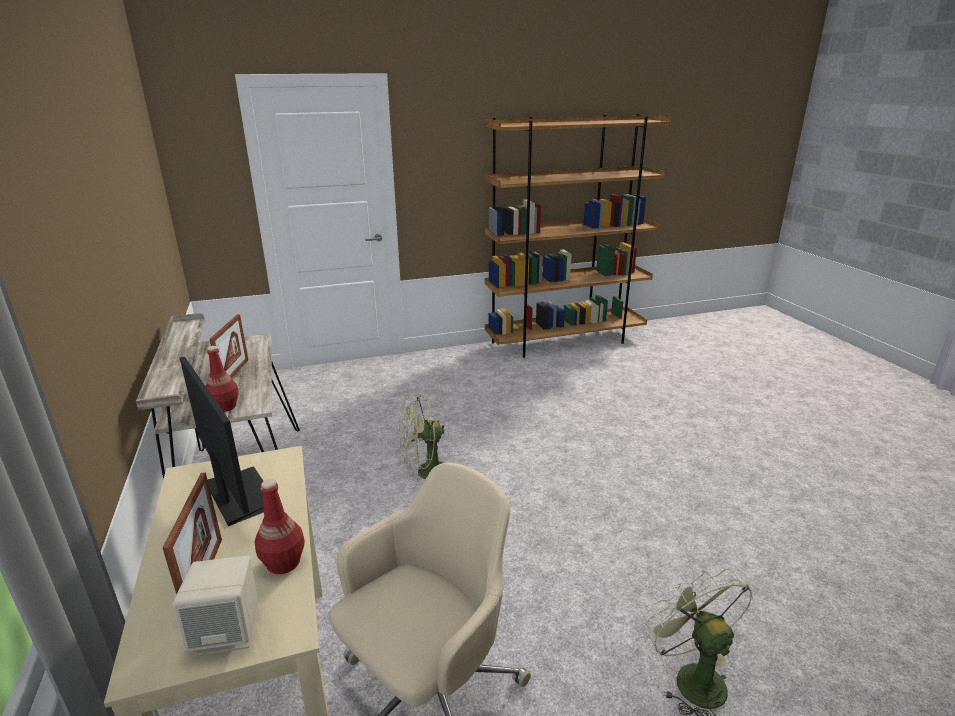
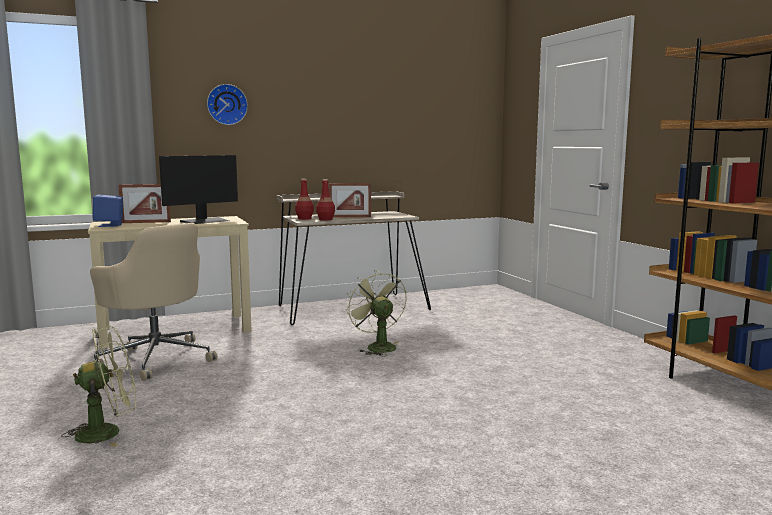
camera: 85 degrees right, 15 degrees down
(41, 263) = (227, 104): none -> wall clock
(227, 632) = (109, 225): beige speaker -> blue speaker
(283, 563) = (145, 226): red bottle -> red bottle (325, 219)

